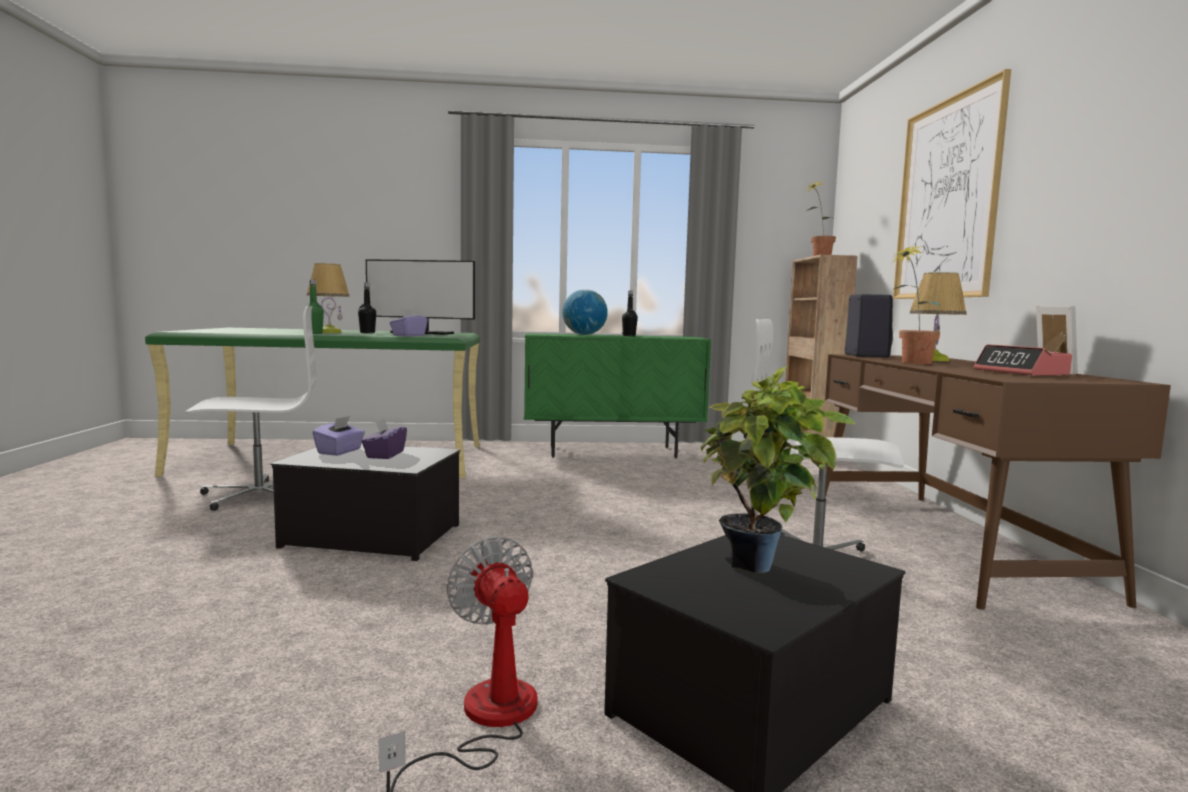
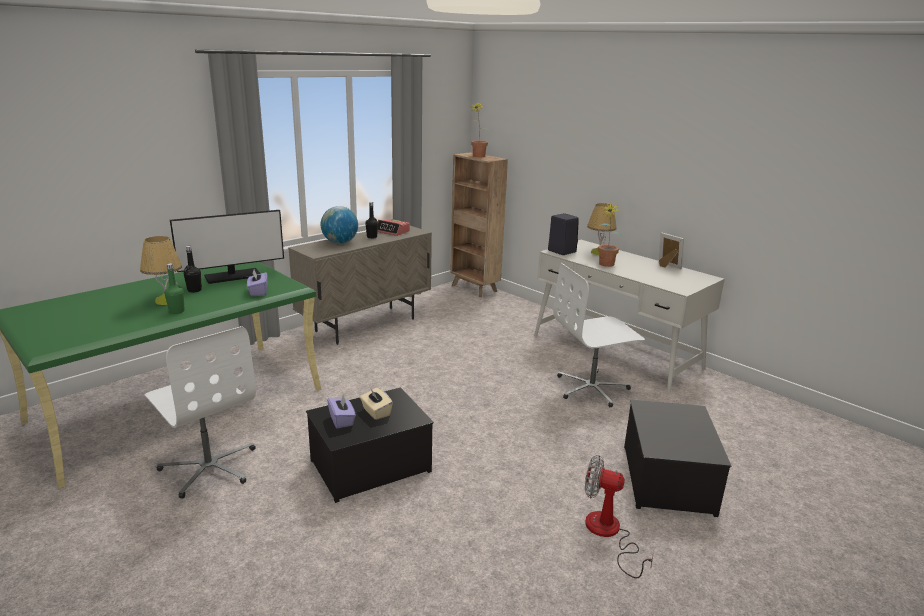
camera: 40 degrees left, 15 degrees up
(258, 495) = (210, 467): white office chair -> white office chair turned 105 degrees clockwise
(384, 455) = (376, 412): purple tissue box -> beige tissue box
(612, 452) = (366, 325): green cabinet -> beige cabinet
(759, 570) = (674, 427): potted plant -> none
(943, 542) = (615, 351): brown desk -> white desk
(947, 199) = (586, 145): picture -> none
(1021, 373) = (666, 274): alarm clock -> alarm clock (392, 231)

